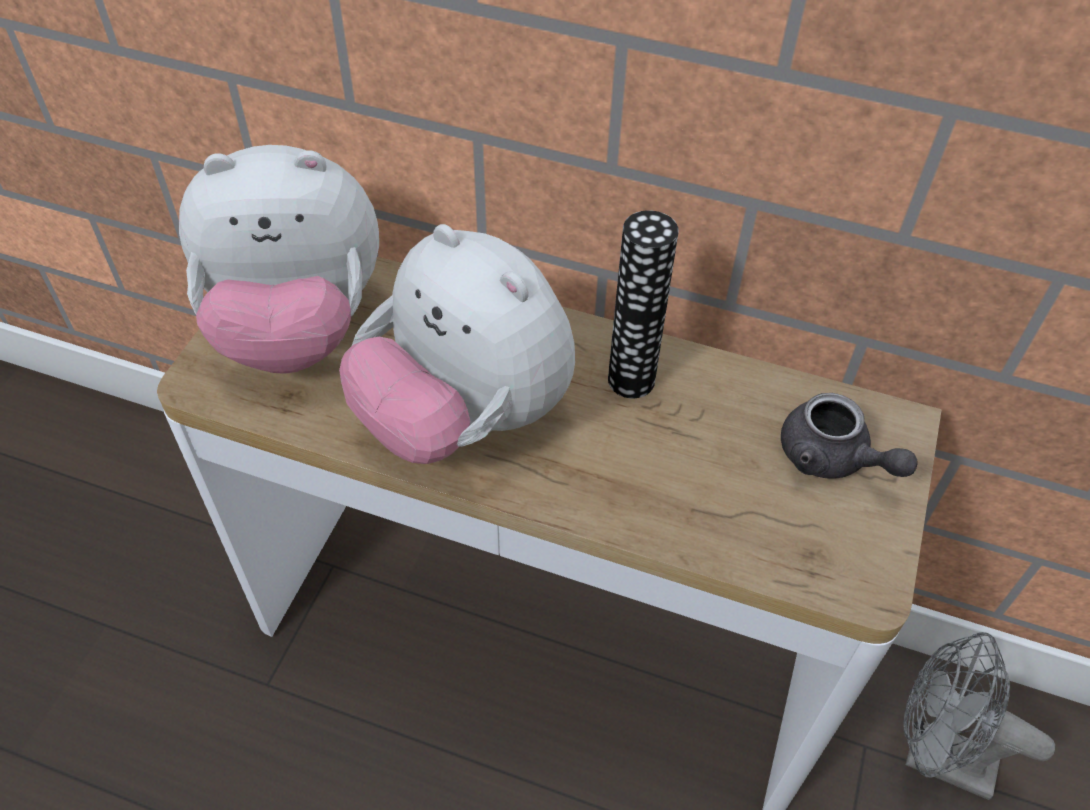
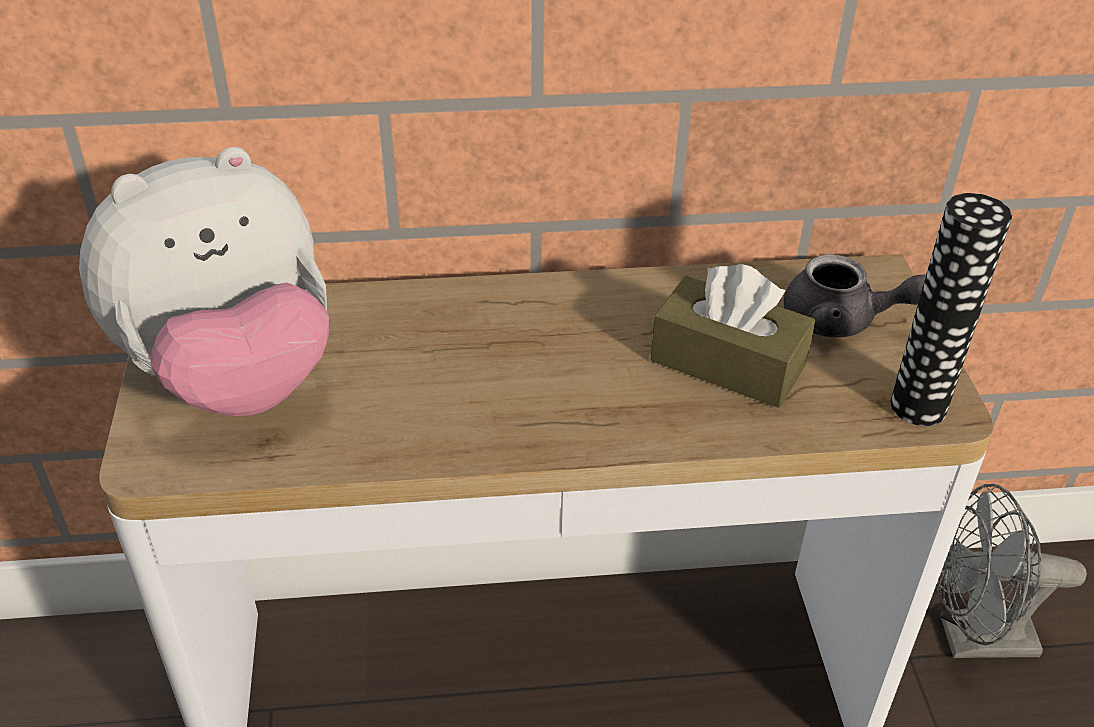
camera: 25 degrees left, 10 degrees down
(464, 417) = (473, 400): plush toy -> none
(631, 380) = (617, 315): vase -> vase (918, 406)
(698, 462) = (727, 363): none -> brown tissue box

